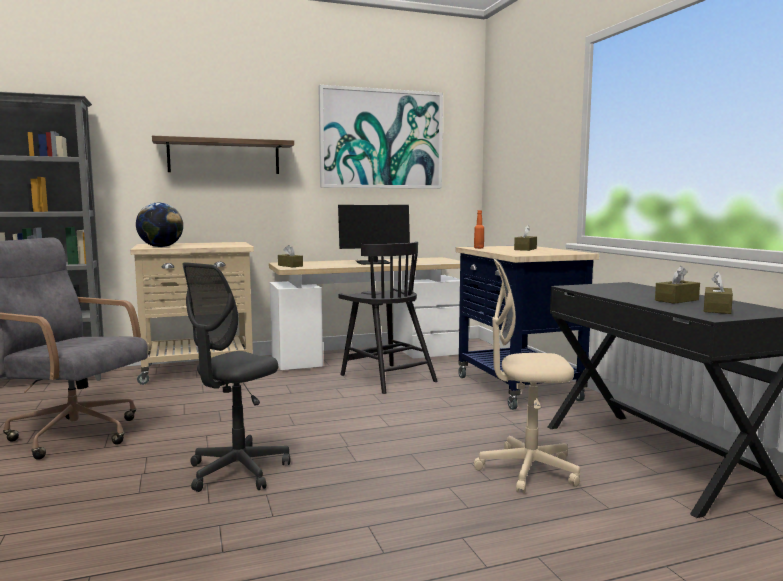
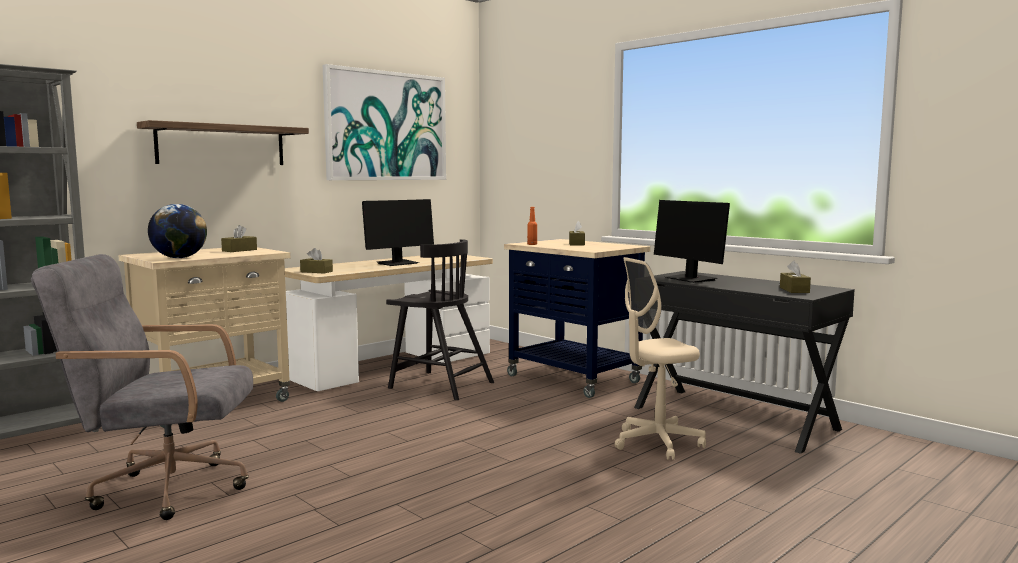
camera: 25 degrees left, 0 degrees up
(237, 471) = (412, 489): grey office chair -> none
(612, 290) = (690, 279): none -> monitor
(676, 300) = (753, 284): brown tissue box -> brown tissue box (239, 250)

